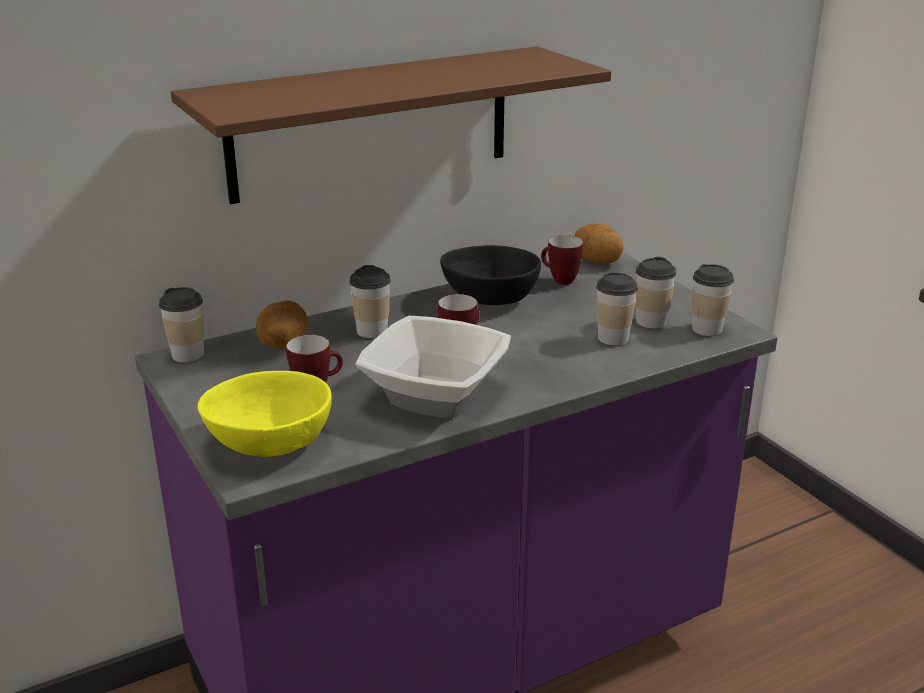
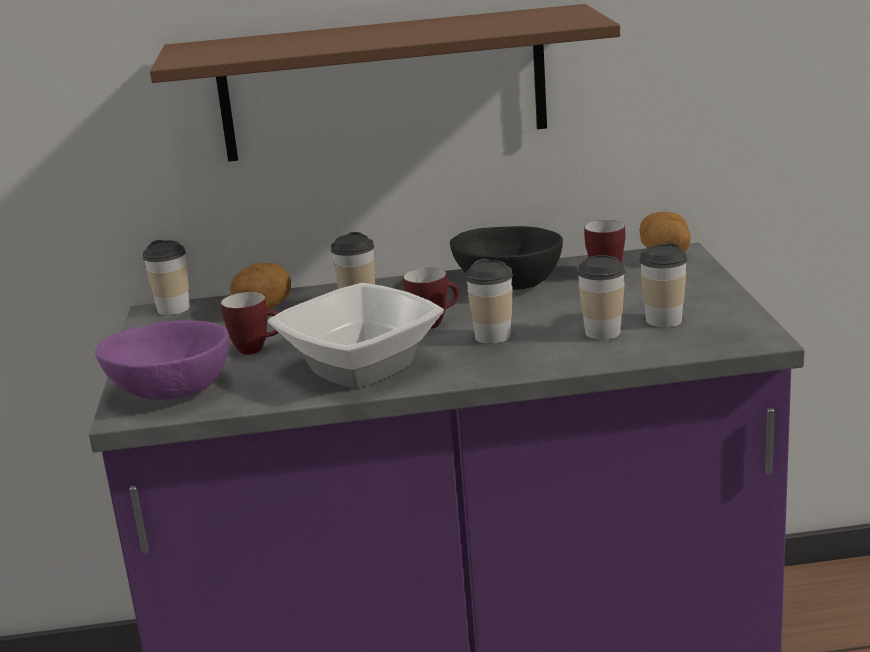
camera: 25 degrees right, 5 degrees down
(272, 444) = (172, 391): yellow bowl -> purple bowl
(707, 329) = (723, 333): cup -> cup (492, 336)

